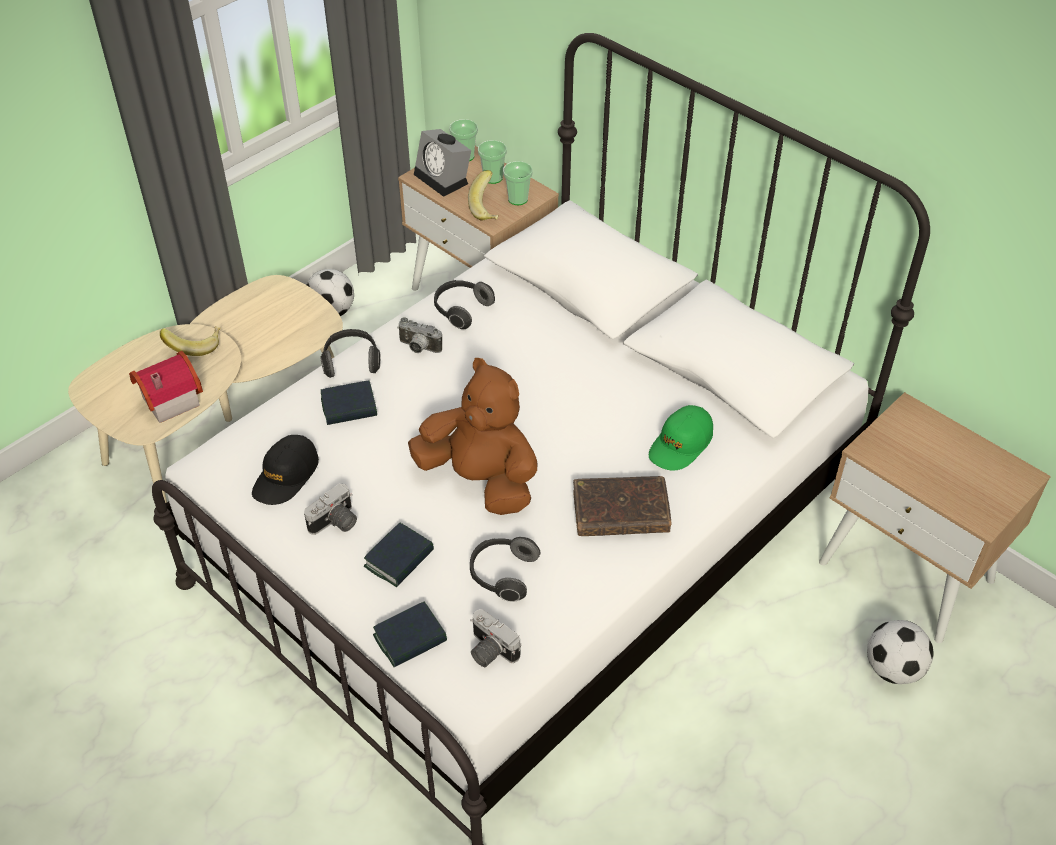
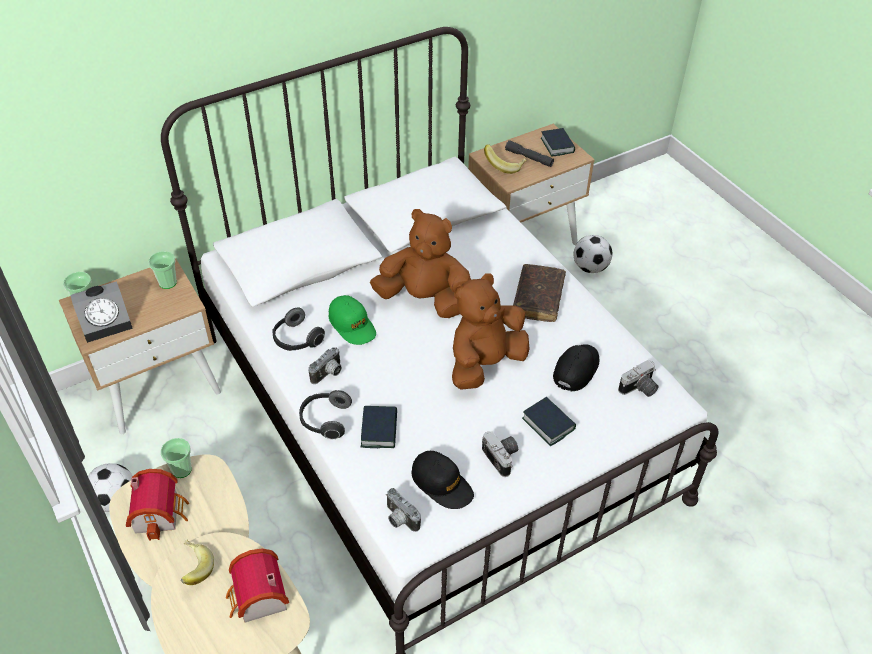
camera: 75 degrees left, 0 degrees up
(232, 451) = (399, 519): none -> camera
(264, 311) = (160, 513): none -> toy house
(410, 639) = (622, 430): book -> book (557, 145)
(488, 209) = (168, 303): banana -> banana (504, 166)
(492, 178) = (128, 292): cup -> cup (182, 470)
(502, 575) = (576, 369): headphones -> black cap
(570, 401) = (424, 299): none -> brown plush toy
(680, 444) = (486, 255): green cap -> green cap (352, 325)
(939, 461) = (529, 158): none -> grey flashlight

